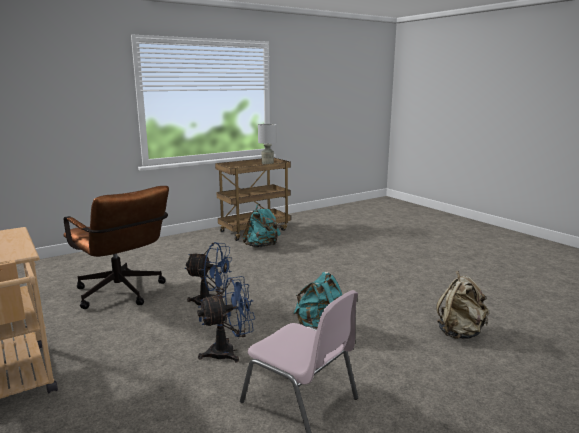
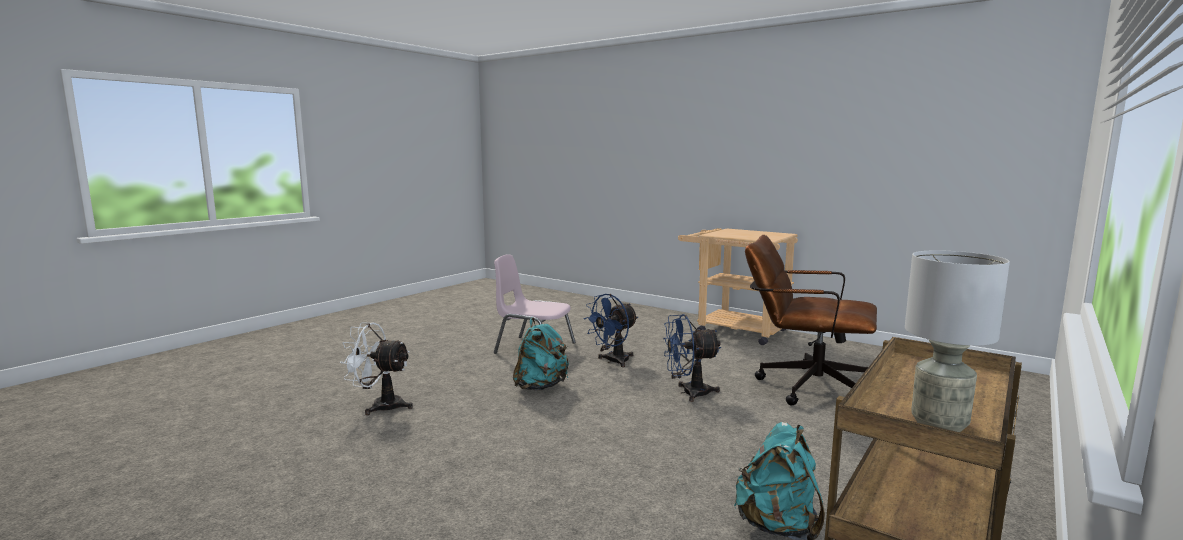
camera: 160 degrees right, 5 degrees down
(460, 333) = (380, 406): beige backpack -> white fan

